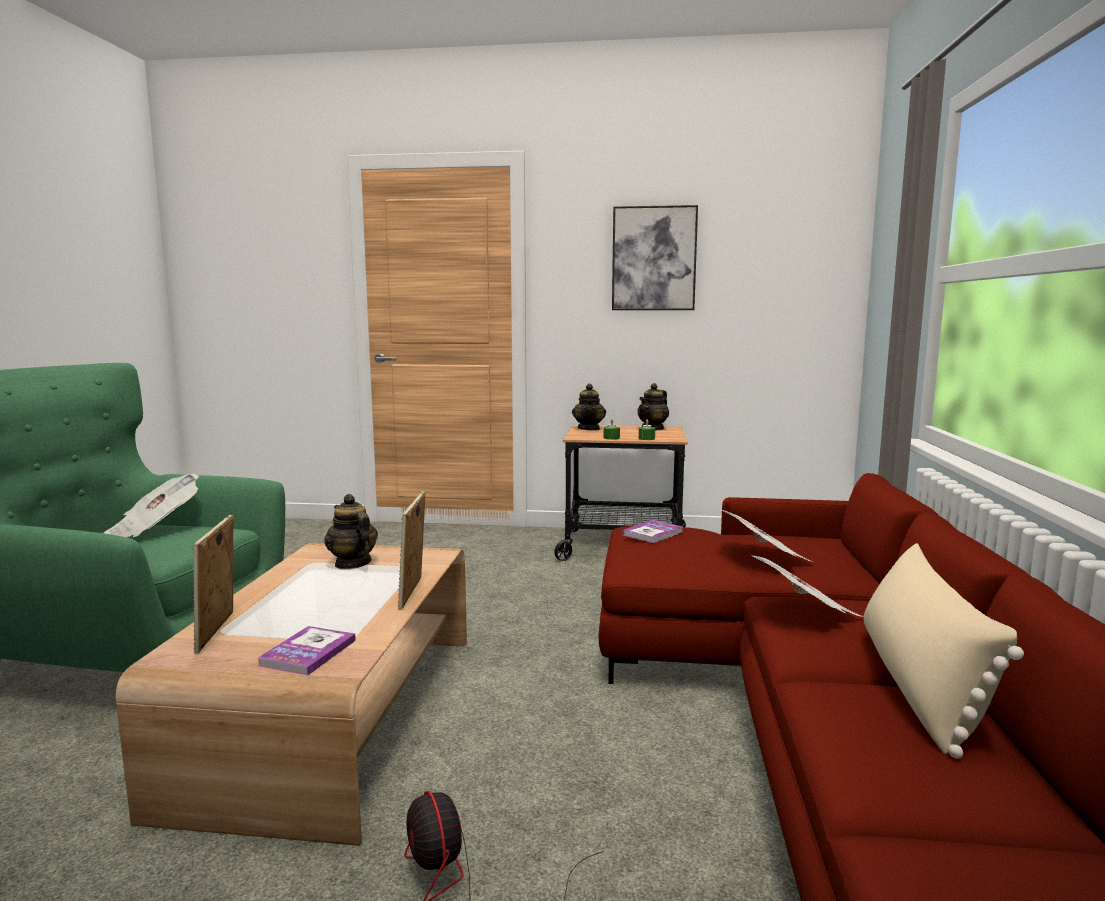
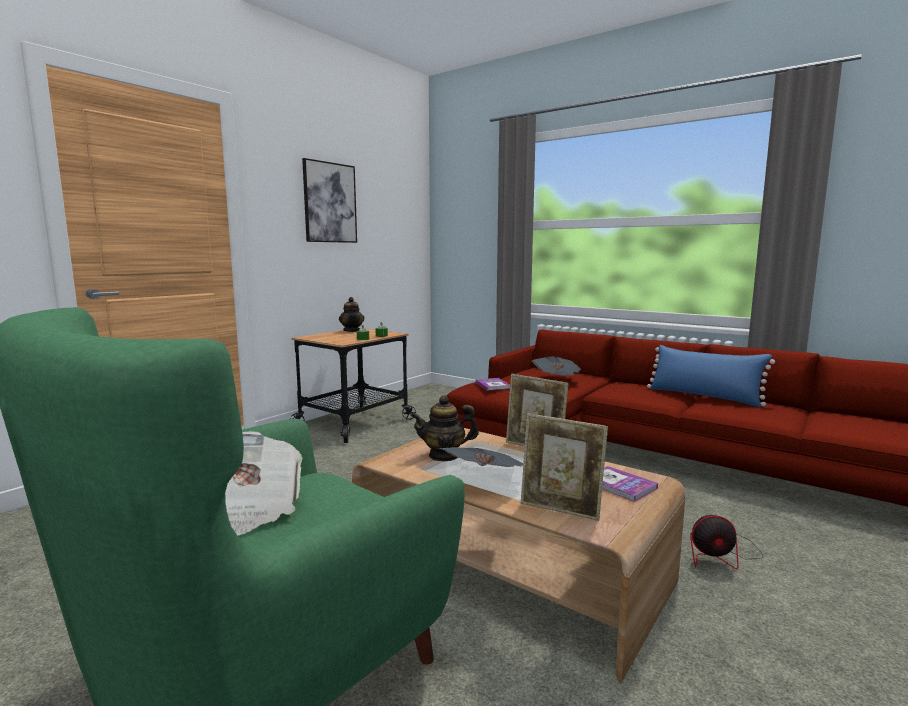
camera: 60 degrees left, 0 degrees up
(589, 429) = (319, 337): teapot -> none
(804, 613) = (625, 392): newspaper -> newspaper (484, 480)
(919, 685) = (704, 396): beige pillow -> blue pillow

